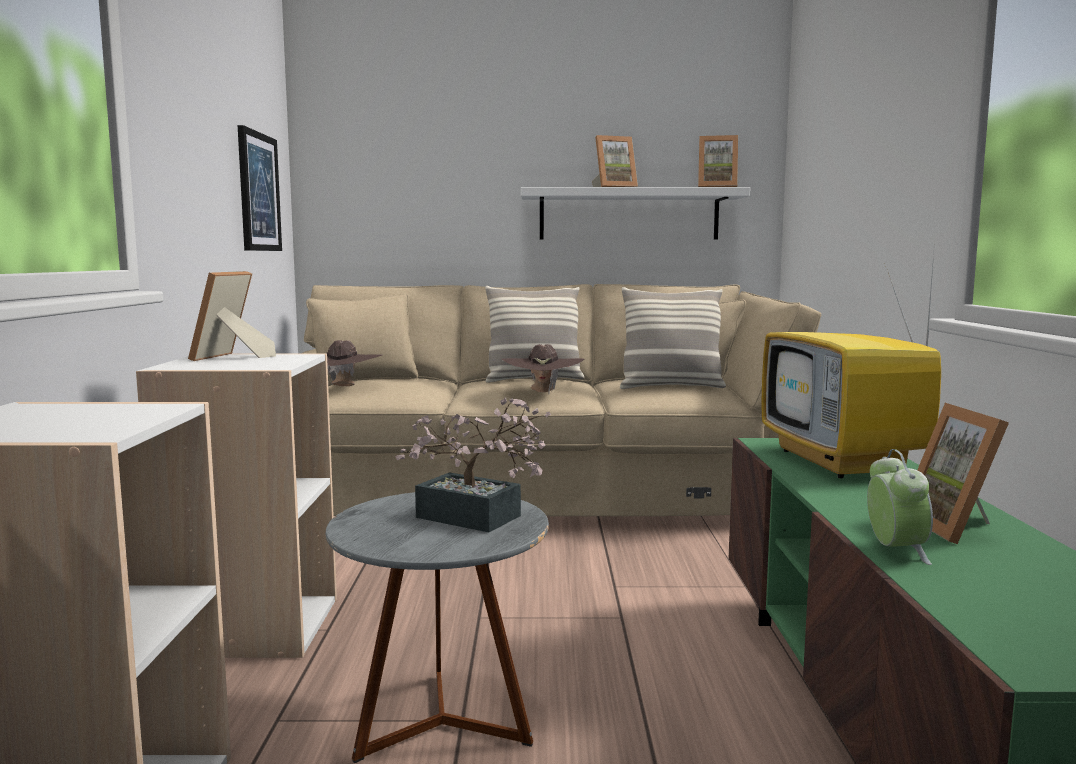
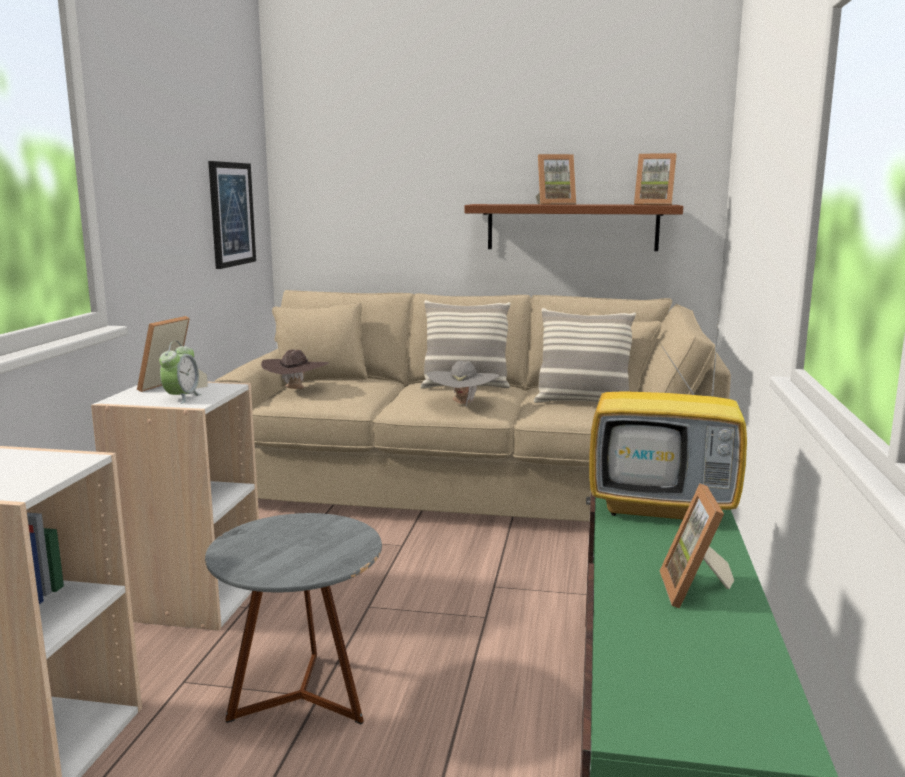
camera: 10 degrees right, 5 degrees up
(478, 519) = (325, 546): potted plant -> none
(543, 393) = (462, 404): brown hat -> grey hat
(629, 215) = (572, 227): white shelf -> brown shelf
(844, 463) = (665, 508): television -> television turned 75 degrees counterclockwise
(895, 551) = (620, 611): alarm clock -> alarm clock (181, 398)

